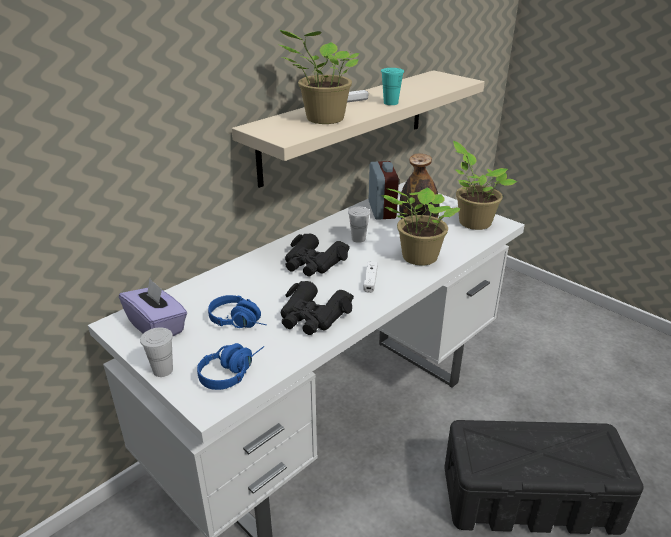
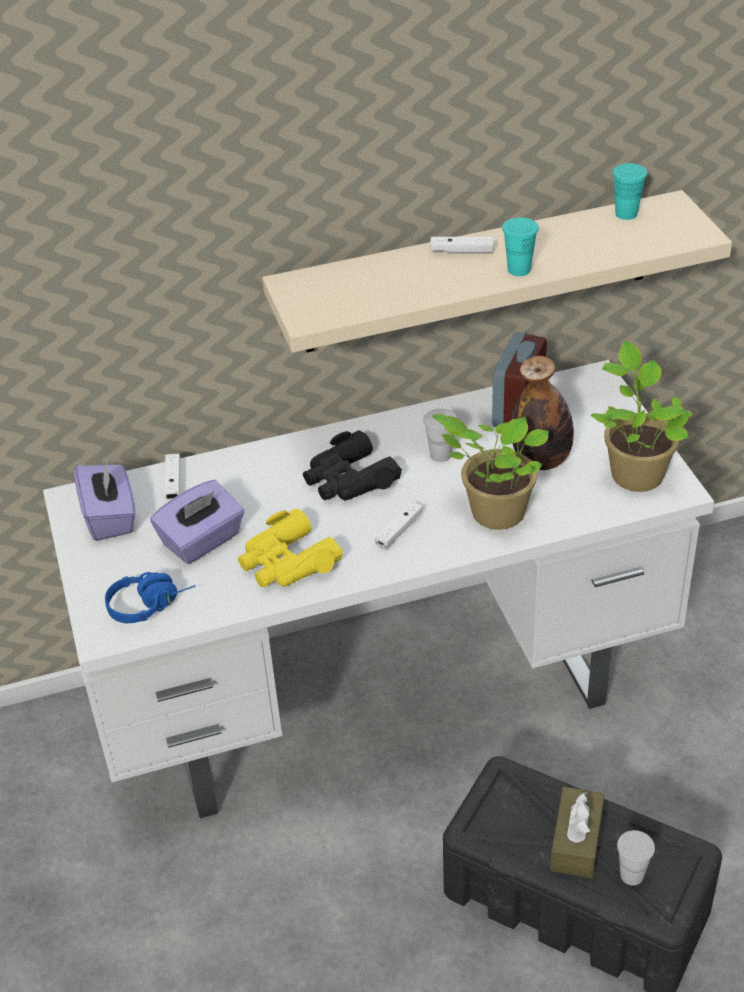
camera: 30 degrees right, 10 degrees up
(163, 370) = (84, 577): white cup -> white cup (631, 875)
(192, 294) = (173, 482): none -> white game controller
(241, 322) = (202, 541): blue headphones -> purple tissue box
(313, 317) = (287, 562): black binoculars -> yellow binoculars
(322, 119) = (388, 287): potted plant -> none
(418, 79) = (626, 214): none -> turquoise cup
(540, 452) = (576, 841): none -> brown tissue box

